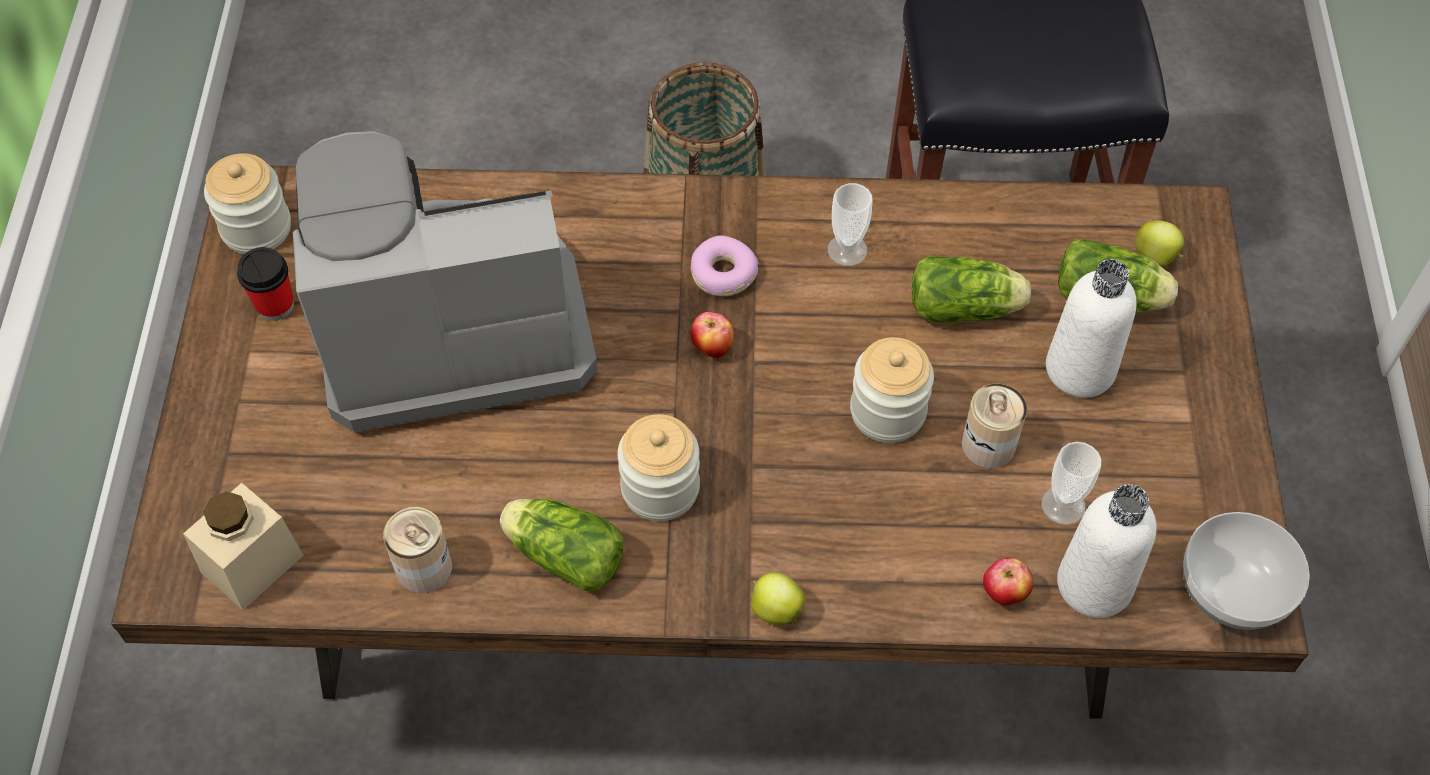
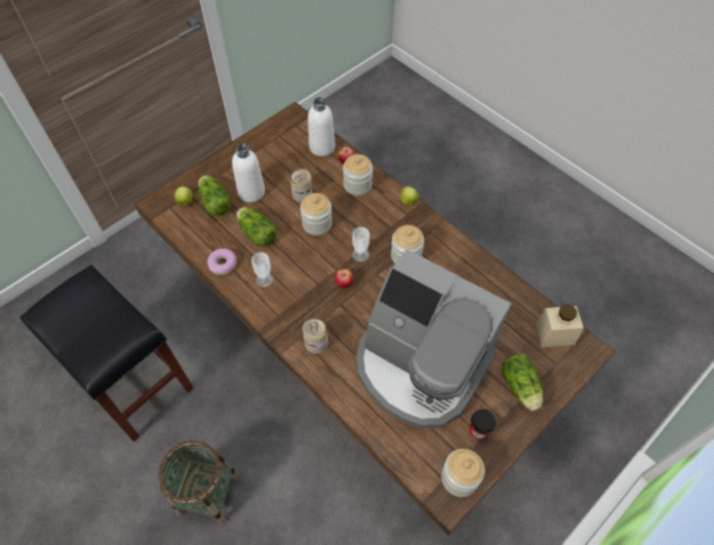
camera: 135 degrees left, 0 degrees up
(423, 567) = (499, 289): can -> can (316, 343)
(562, 554) = (453, 261): lettuce -> lettuce (521, 388)
(723, 274) = (312, 305): donut -> donut (223, 264)
(915, 558) = (357, 185): none -> jar
(1063, 505) = (304, 167): cup -> cup (360, 254)
(1231, 590) = (293, 122): bowl -> none

